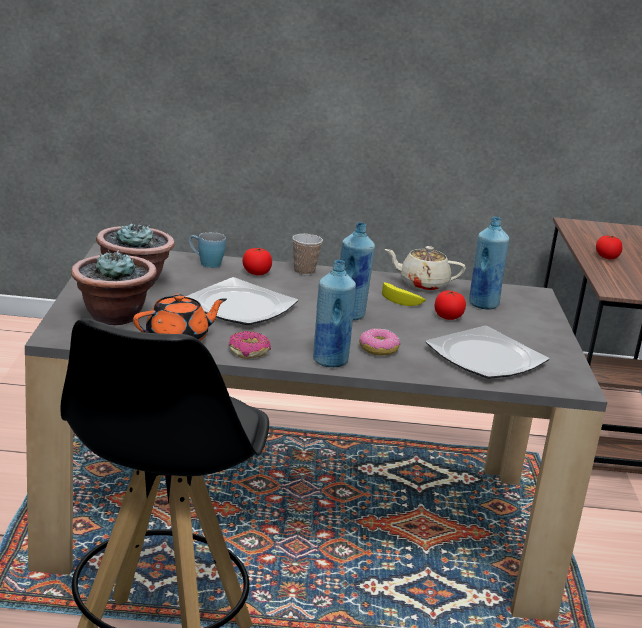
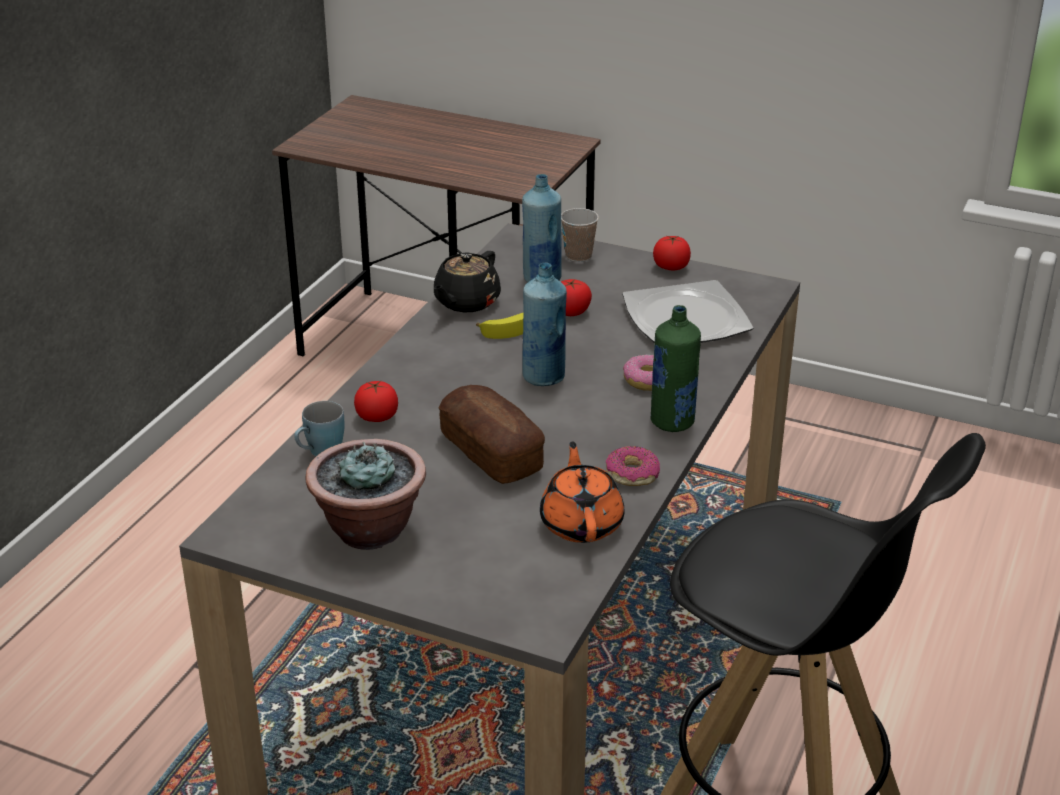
camera: 65 degrees left, 10 degrees up
(113, 316) = (489, 568): potted plant -> none
(241, 307) = (491, 453): plate -> bread
(304, 271) = (387, 377): cup -> cup (578, 256)
(329, 361) = (672, 422): blue bottle -> green bottle
(422, 284) = (466, 302): beige teapot -> black teapot
(606, 257) = (427, 161): tomato -> tomato (671, 267)

